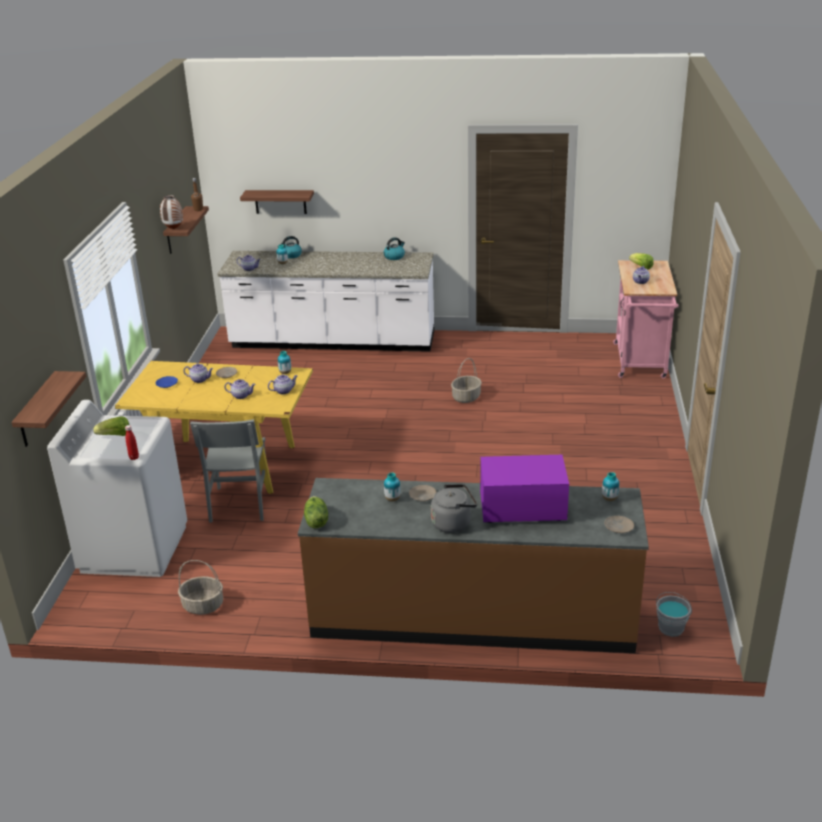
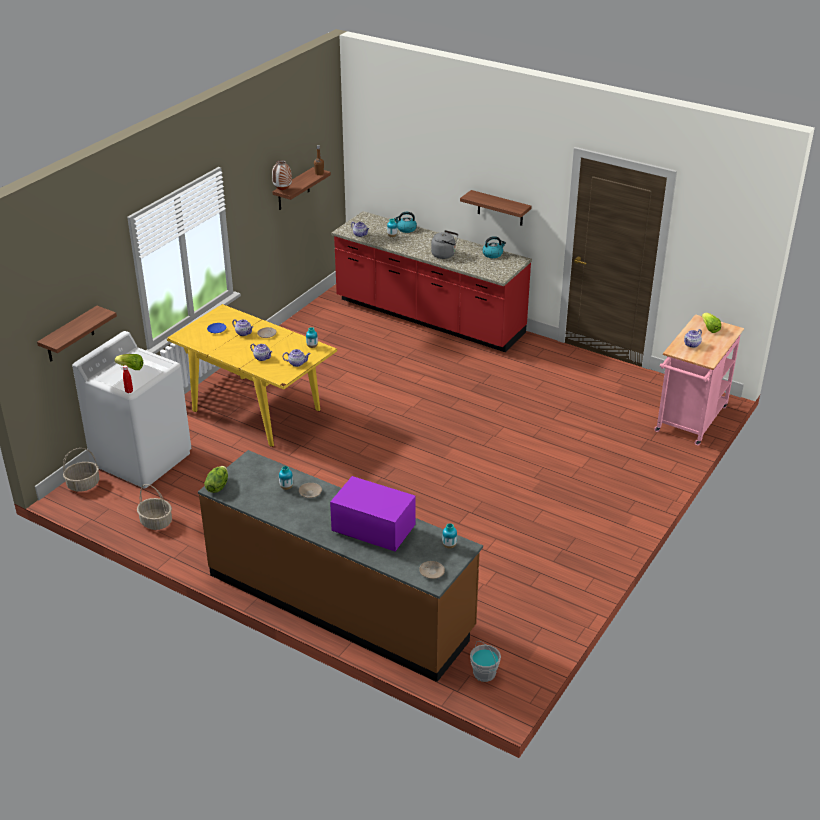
camera: 25 degrees right, 5 degrees up
(239, 503) = (242, 447): grey chair -> none
(280, 201) = (406, 177): shelf -> shelf (500, 208)
(333, 342) = (428, 318): white counter -> red counter
(453, 523) = (312, 523): grey kettle -> grey kettle (445, 255)
(466, 397) = (497, 408): basket -> basket (83, 485)

